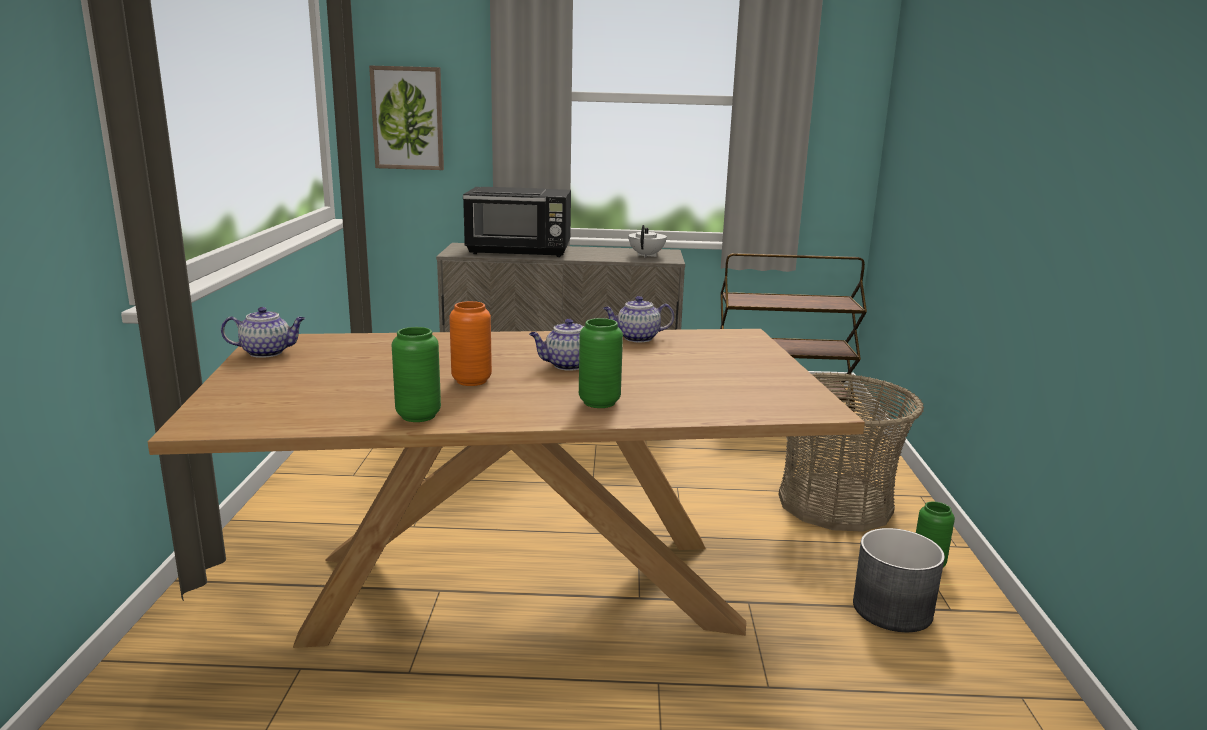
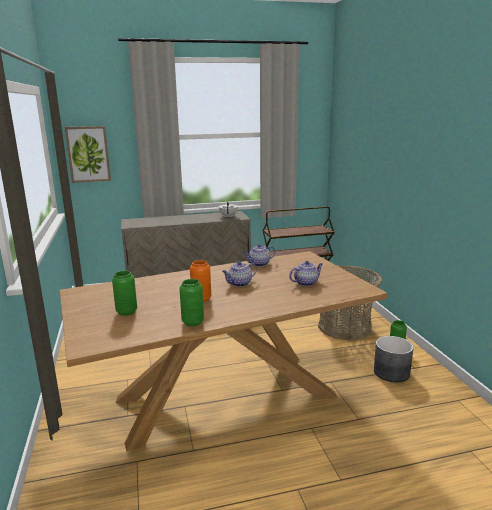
camera: 15 degrees left, 0 degrees up
(267, 352) = (81, 299): teapot -> teapot (306, 283)
(520, 252) = (163, 221): black microwave -> none
(599, 402) = (270, 301): green vase -> green vase (126, 312)

